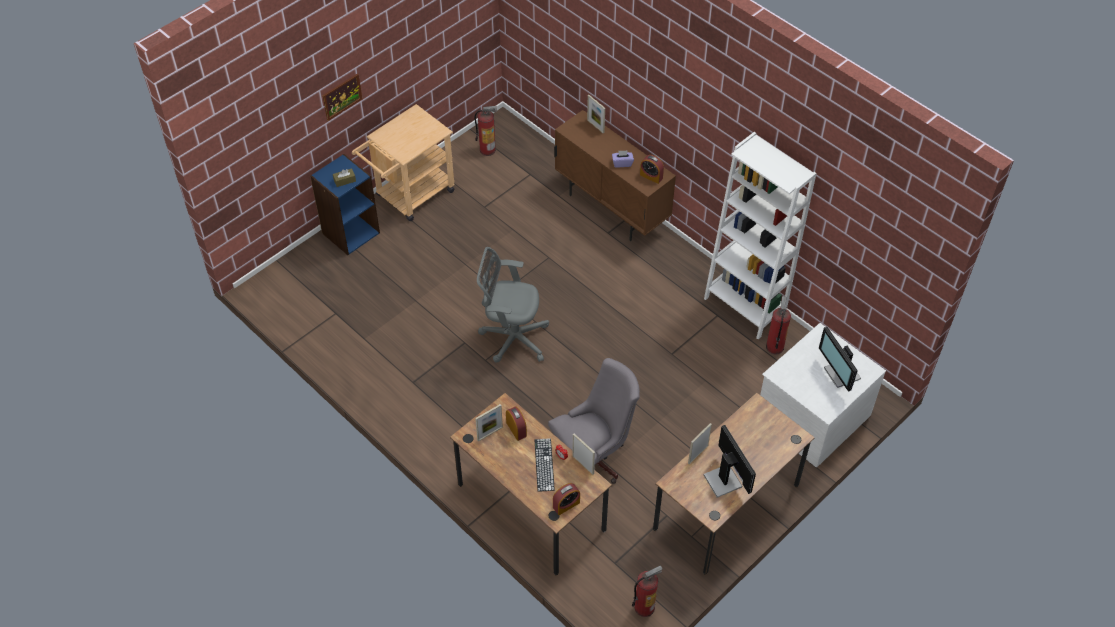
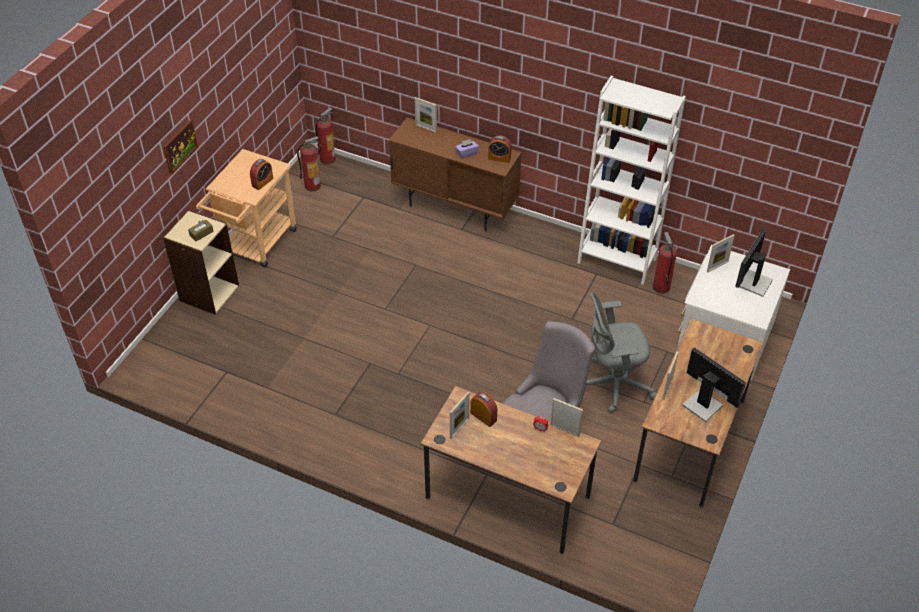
camera: 20 degrees left, 5 degrees down
(350, 232) = (209, 293): blue bookcase -> beige bookcase
(511, 337) = (414, 346): grey office chair -> grey office chair (612, 384)
(544, 464) = (527, 441): keyboard -> none
(566, 505) = (567, 472): alarm clock -> alarm clock (262, 182)
(644, 607) = (661, 556): fire extinguisher -> fire extinguisher (327, 159)
(813, 347) = (717, 266): none -> picture frame
(841, 374) = (753, 283): monitor -> monitor turned 75 degrees clockwise

